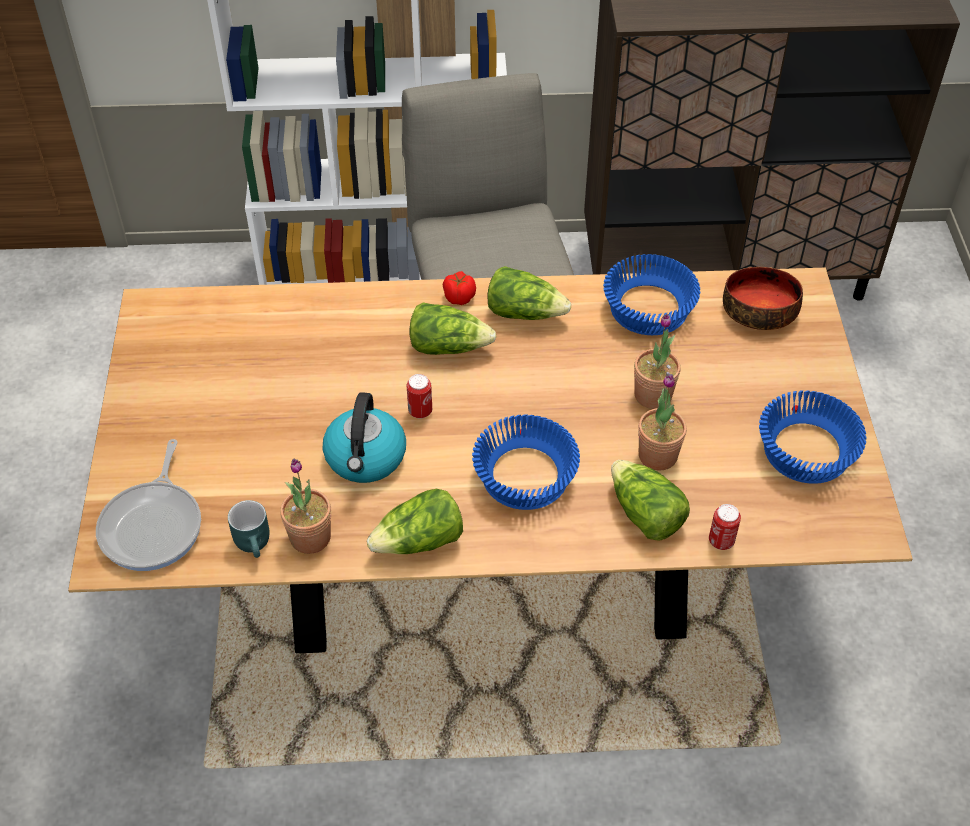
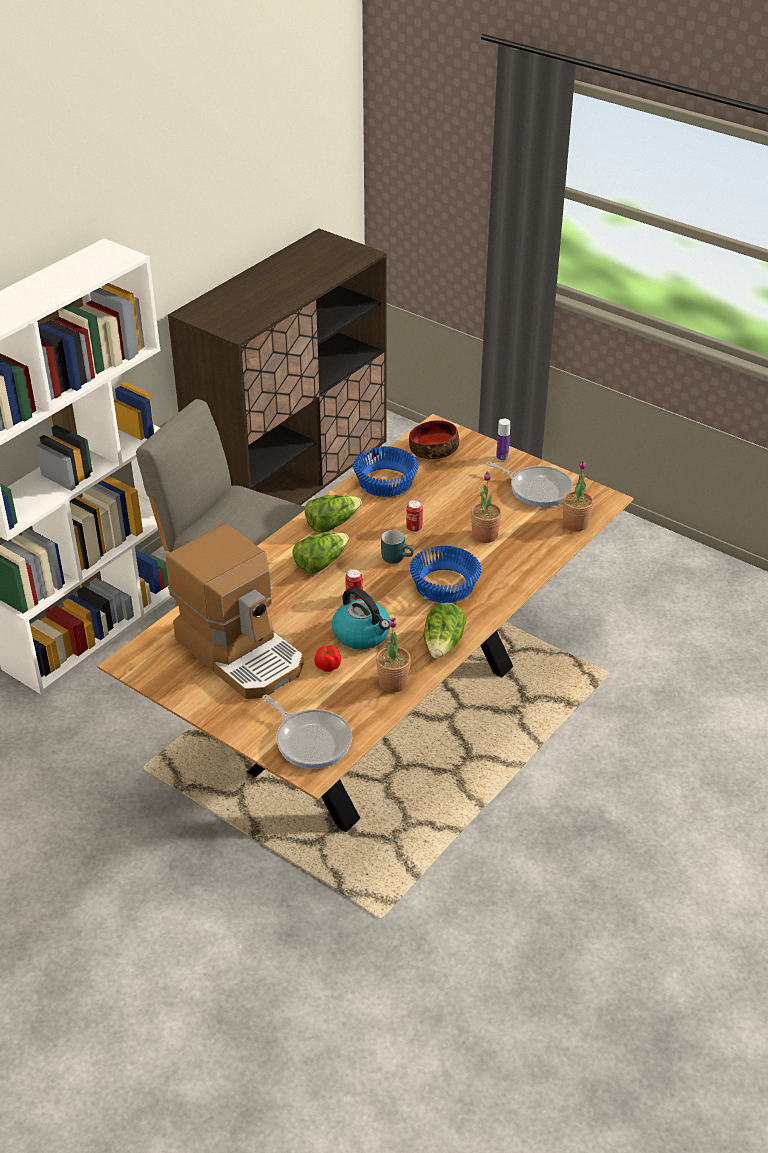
camera: 50 degrees left, 10 degrees down
(241, 379) = (242, 652): none -> coffee machine
(256, 543) = (373, 705): turquoise mug -> turquoise mug (397, 557)
(458, 297) = (289, 540): tomato -> tomato (327, 666)
(644, 514) = (515, 560): lettuce -> none
(653, 395) = (444, 514): potted plant -> potted plant (575, 524)
(721, 541) = (559, 546): can -> can (414, 528)
(806, 450) = (537, 489): blue bowl -> frying pan
(824, 379) = (502, 457): none -> bottle

